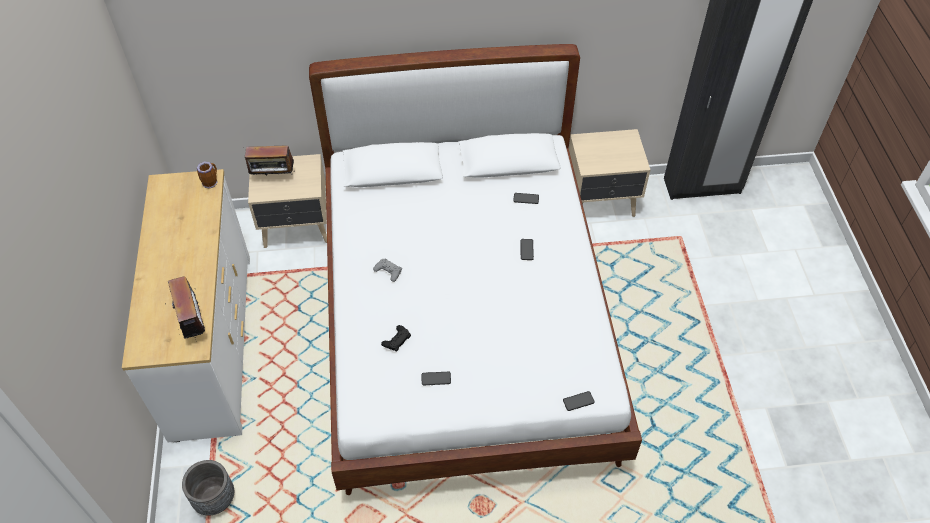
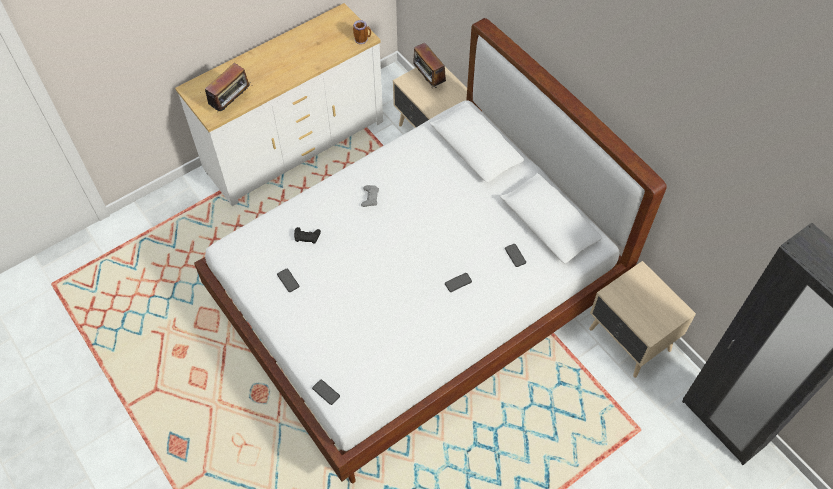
camera: 60 degrees right, 5 degrees up
(215, 499) = (176, 220): grey planter -> none

